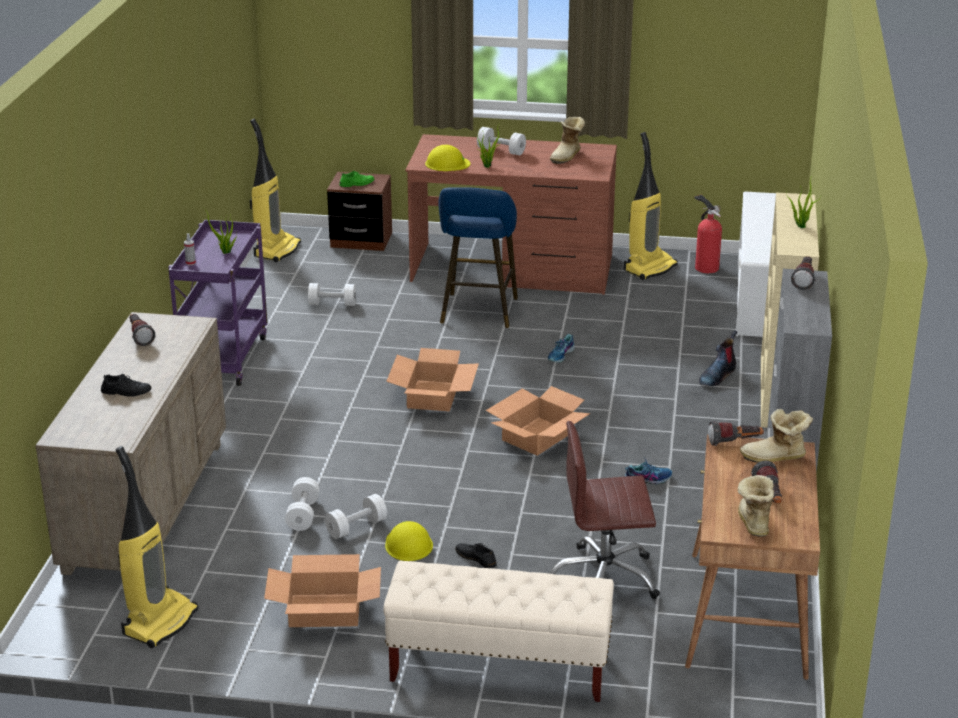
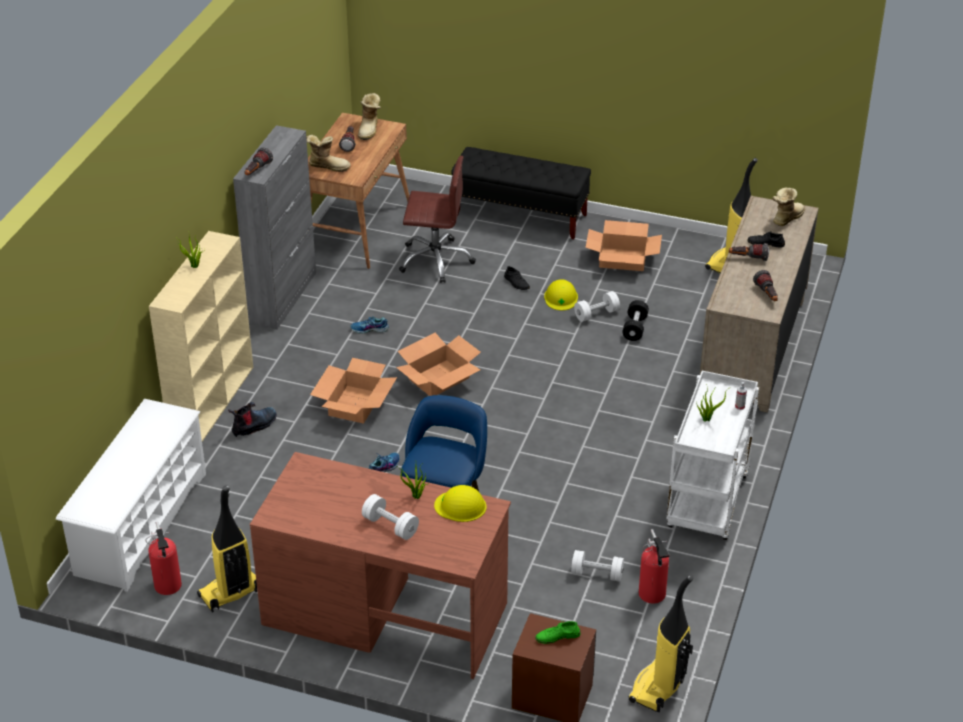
camera: 170 degrees left, 10 degrees up
(224, 357) = (708, 504): purple cart -> white cart
(281, 295) = (652, 596): none -> fire extinguisher
(303, 514) = (635, 328): white dumbbell -> black dumbbell
(433, 396) = (515, 432): cardboard box -> cardboard box (355, 404)
(498, 667) = (520, 216): beige bench -> black bench
(567, 156) = (318, 504): boot -> boot (786, 218)
(735, 443) = (347, 178): flashlight -> flashlight (748, 258)

